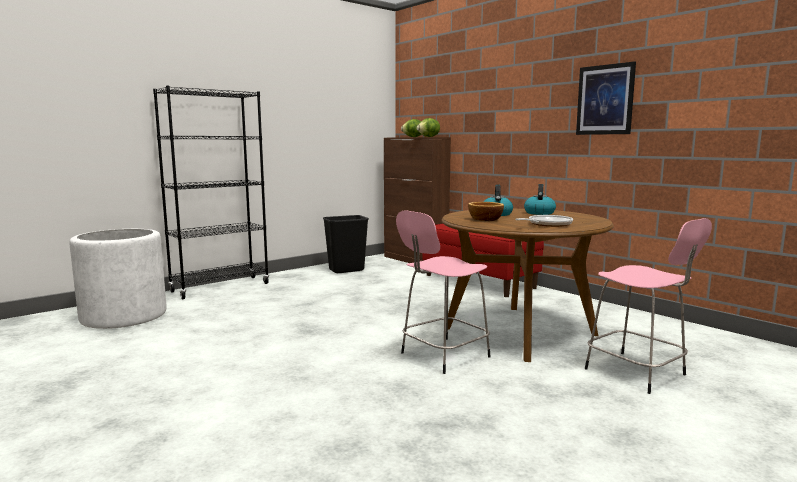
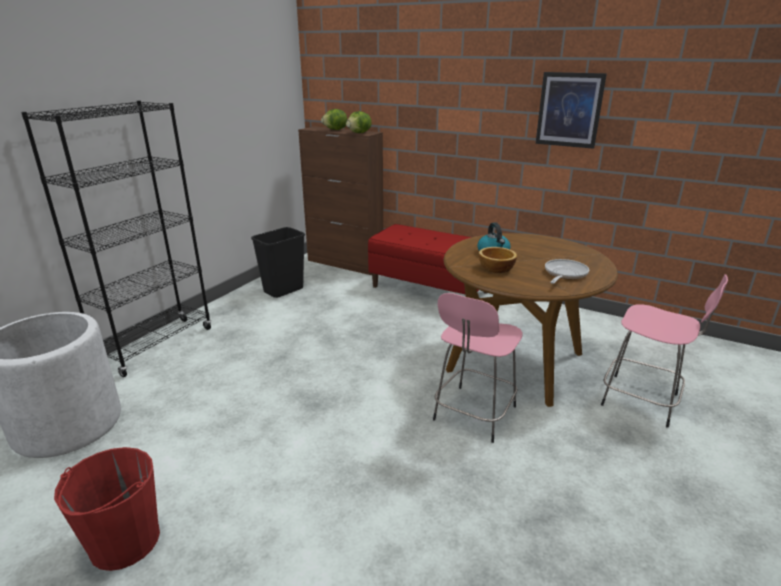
camera: 20 degrees left, 15 degrees up
(103, 374) = (124, 542): none -> red bucket
(539, 213) = (527, 244): kettle -> none

